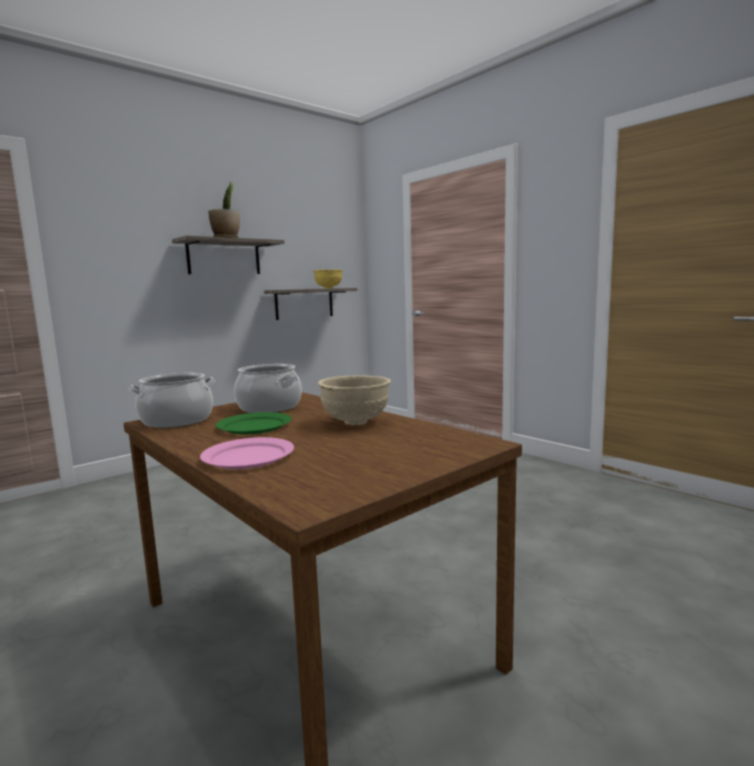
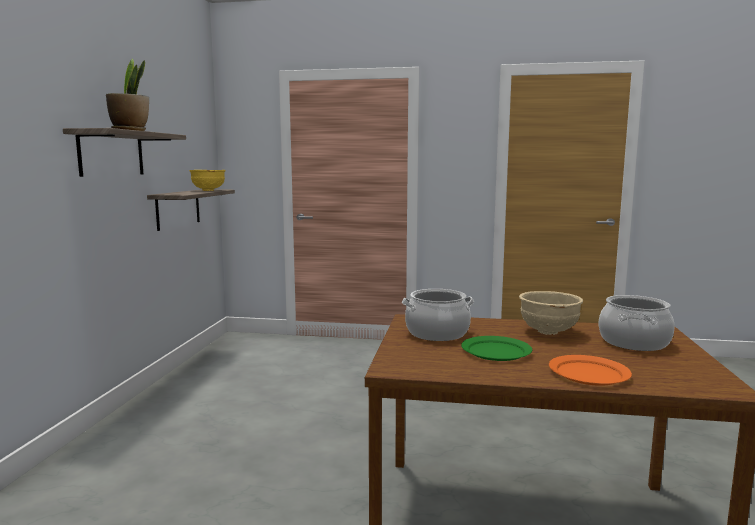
camera: 40 degrees left, 0 degrees up
(177, 421) = (412, 362): cooking pot -> cooking pot (634, 342)
(249, 456) = (588, 373): pink plate -> orange plate

